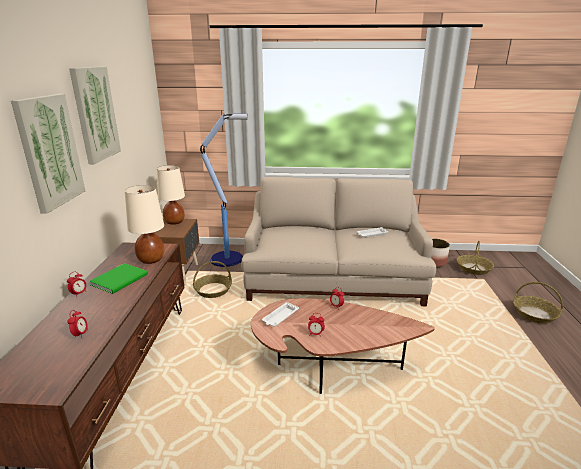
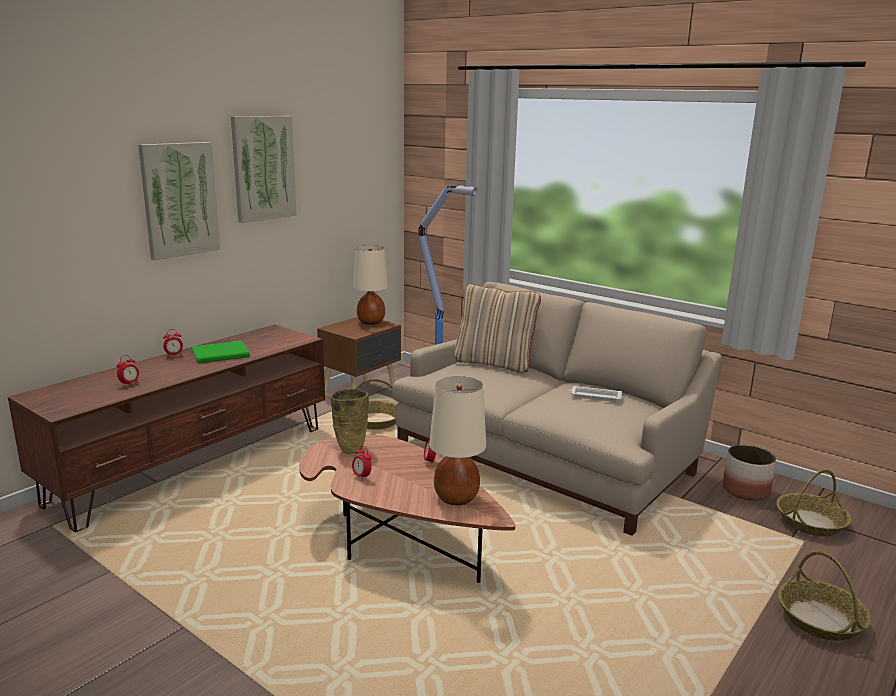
camera: 35 degrees right, 5 degrees down
(151, 260) = (273, 346): beige table lamp -> beige table lamp (457, 498)
(280, 317) = (351, 449): white tray -> beige vase
(291, 229) = (494, 363): none -> beige pillow

